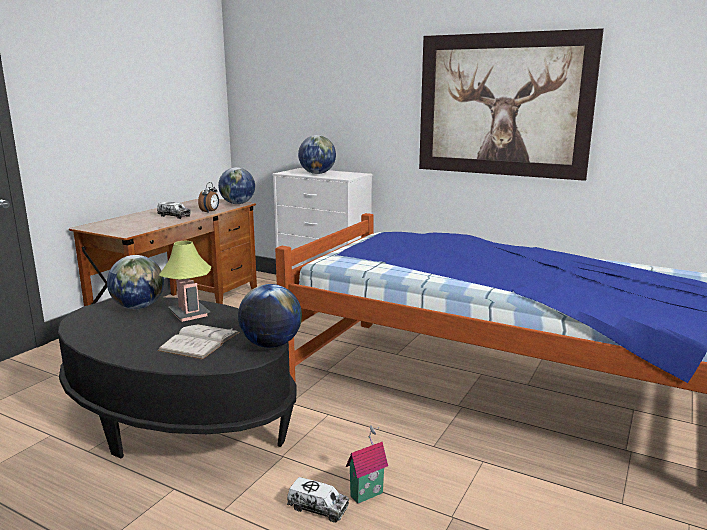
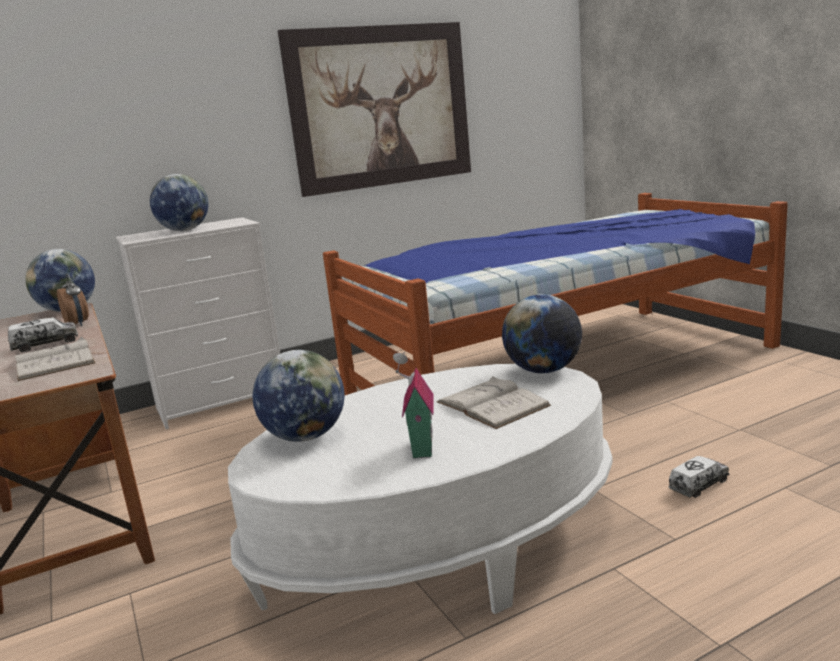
camera: 55 degrees left, 0 degrees up
(147, 224) = (55, 360): none -> white book
(178, 416) = (439, 547): black coffee table -> white coffee table
(189, 314) = (384, 405): table lamp -> none
(365, 493) = (686, 458): toy house -> toy house (419, 447)

